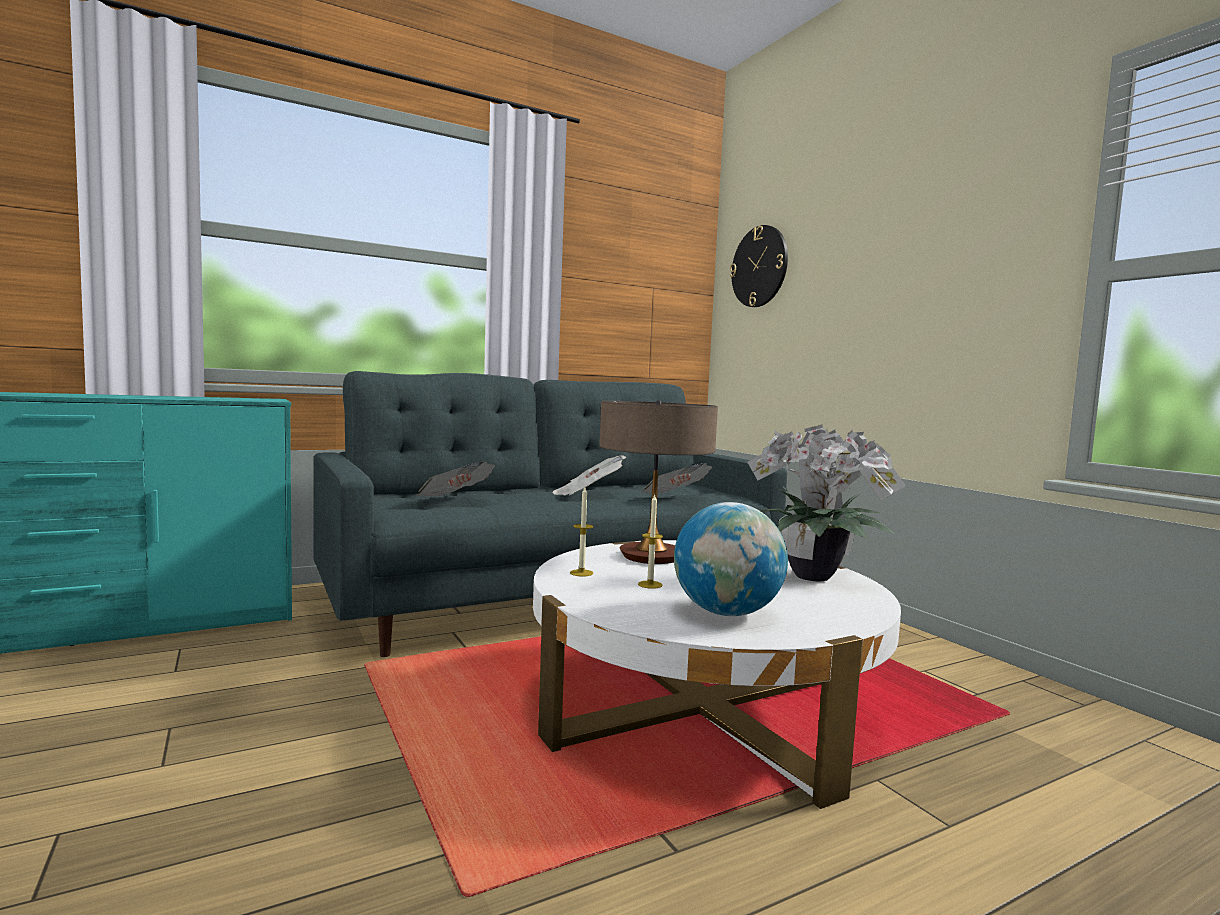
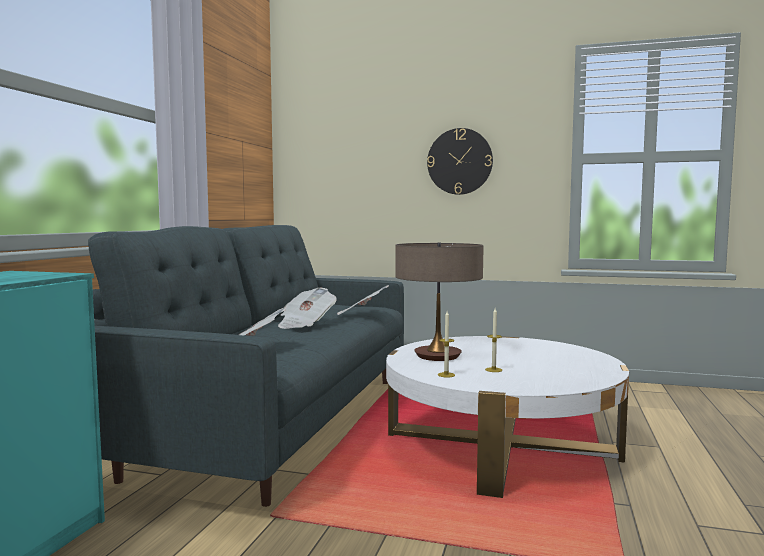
camera: 45 degrees left, 0 degrees up
(727, 613) = (564, 371): globe -> none
(759, 266) = (325, 130): wall clock -> wall clock (459, 161)
(816, 578) = (529, 345): potted plant -> none

